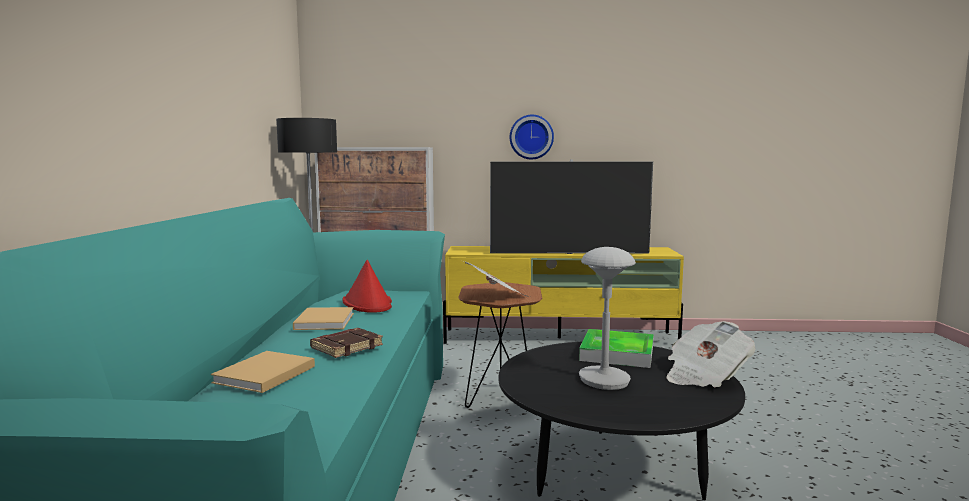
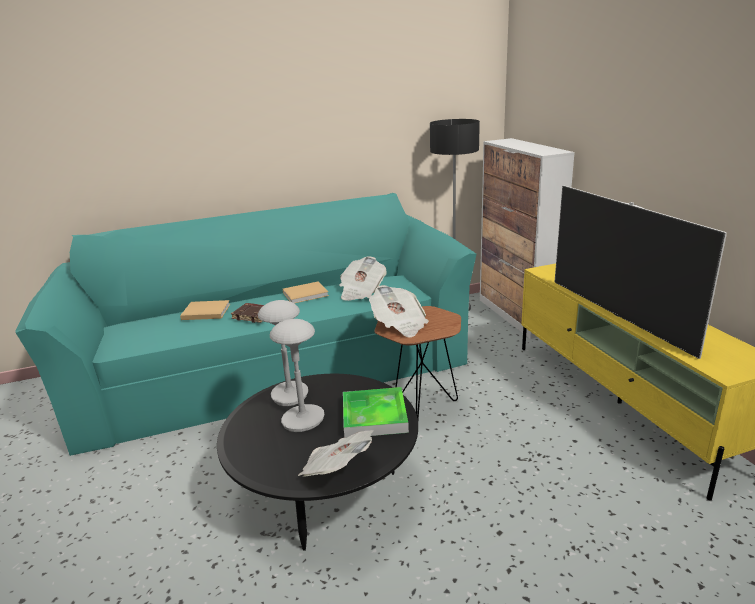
camera: 70 degrees right, 15 degrees up
(367, 303) = (361, 291): red hat -> newspaper
(531, 137) = (659, 156): wall clock -> none
(542, 381) = (289, 395): none -> grey table lamp

